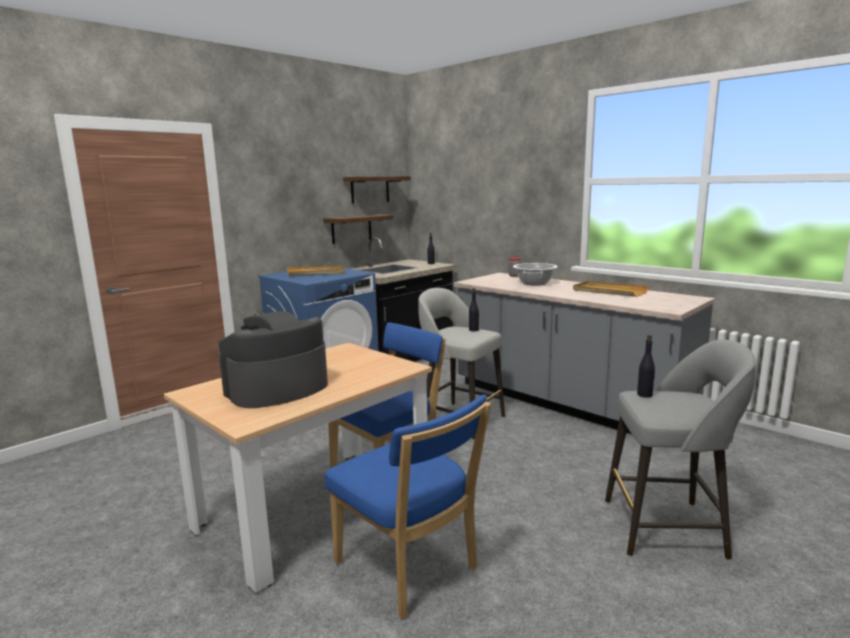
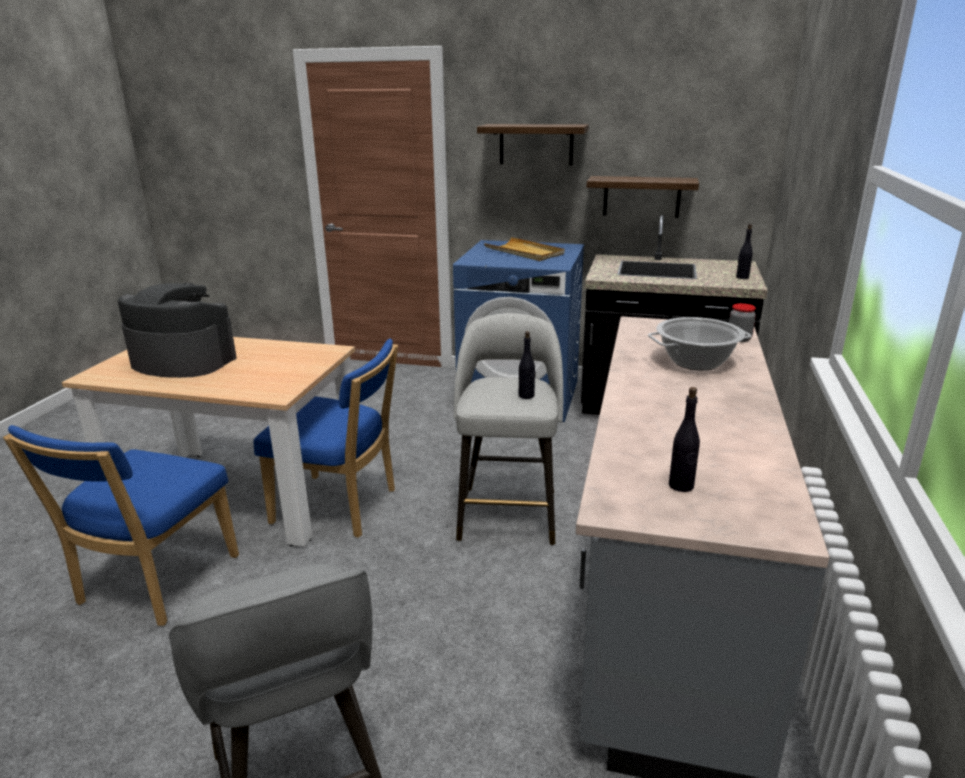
camera: 60 degrees right, 10 degrees up
(370, 189) = (689, 136): shelf -> shelf (536, 144)
(609, 291) = (715, 429): beige tray -> none
(645, 395) = (298, 582): black bottle -> black bottle (681, 486)

